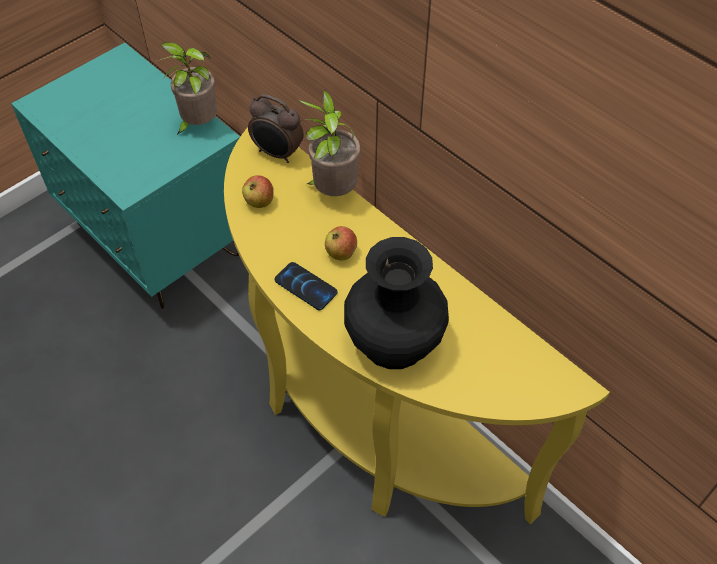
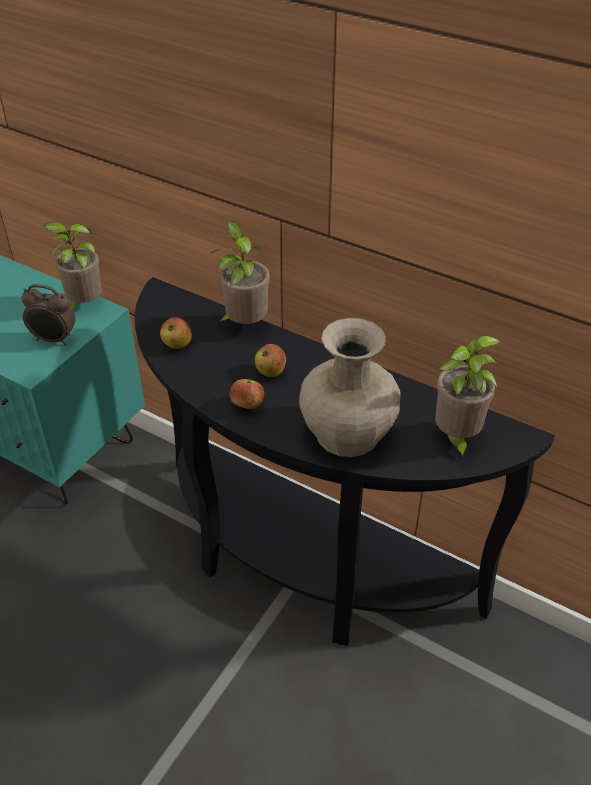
camera: 15 degrees left, 10 degrees down
(277, 154) = (180, 303): alarm clock -> alarm clock (54, 340)
(305, 286) = (247, 405): phone -> apple
(365, 421) = (300, 563): yellow console table -> black console table
(393, 342) = (347, 434): black vase -> beige vase
(503, 372) = (456, 438): none -> potted plant

